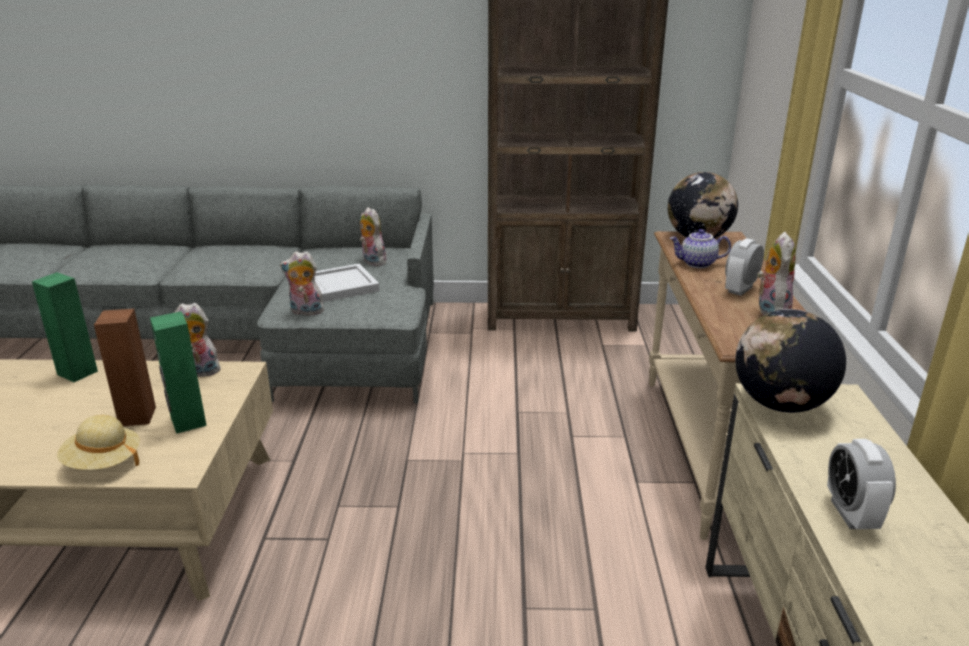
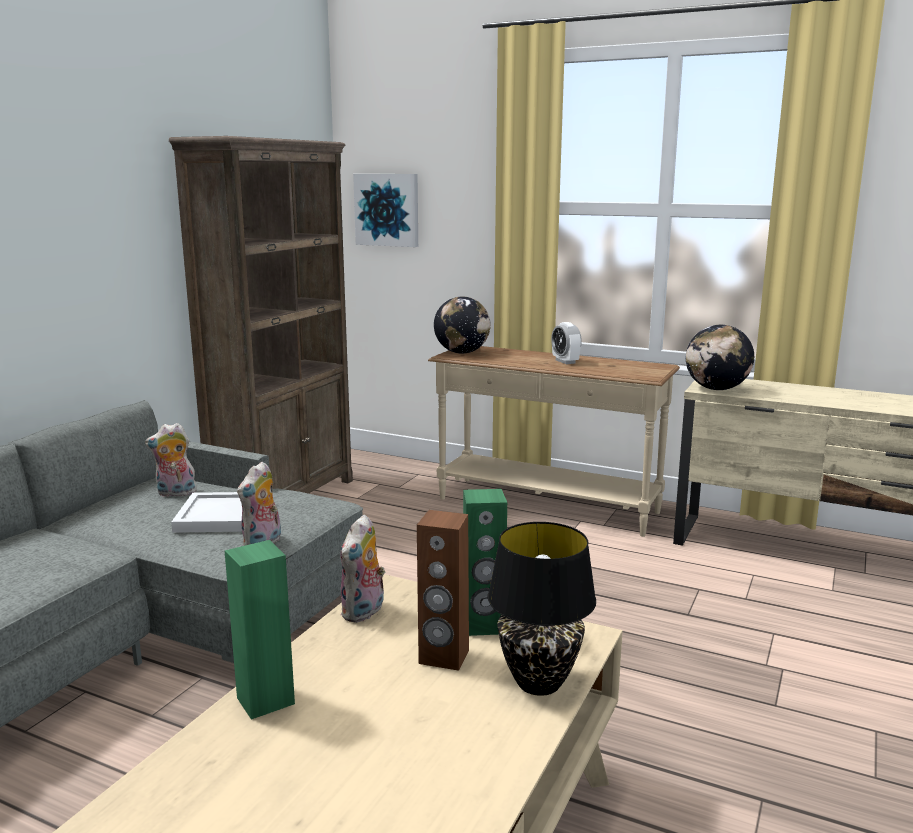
camera: 65 degrees left, 10 degrees down
(103, 463) = (540, 683): beige hat -> black table lamp
(697, 264) = (510, 361): teapot -> none
(765, 52) = (387, 210): none -> picture
(770, 310) = (604, 363): plush toy -> none
(851, 514) = (833, 401): alarm clock -> none

